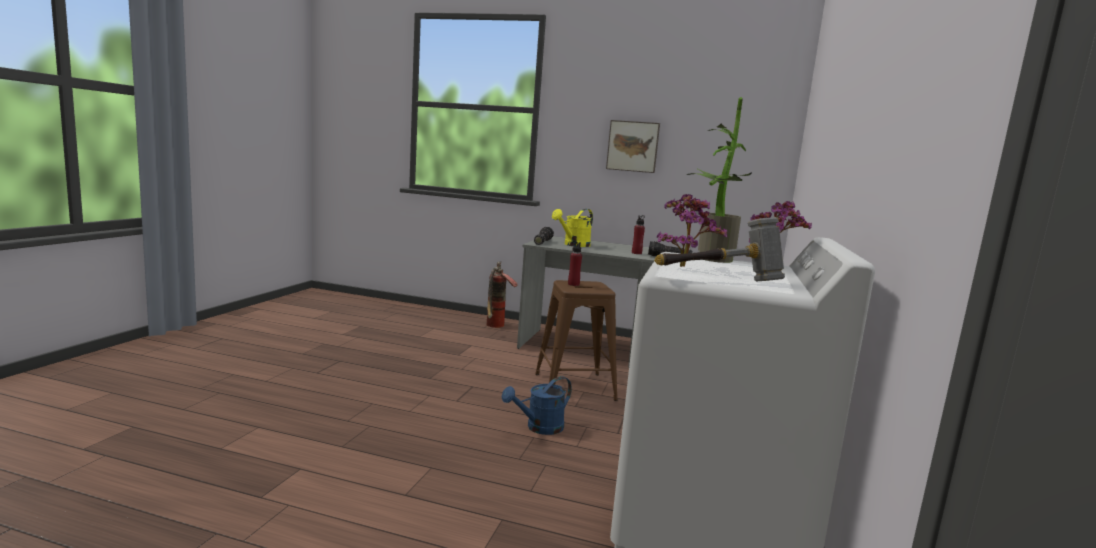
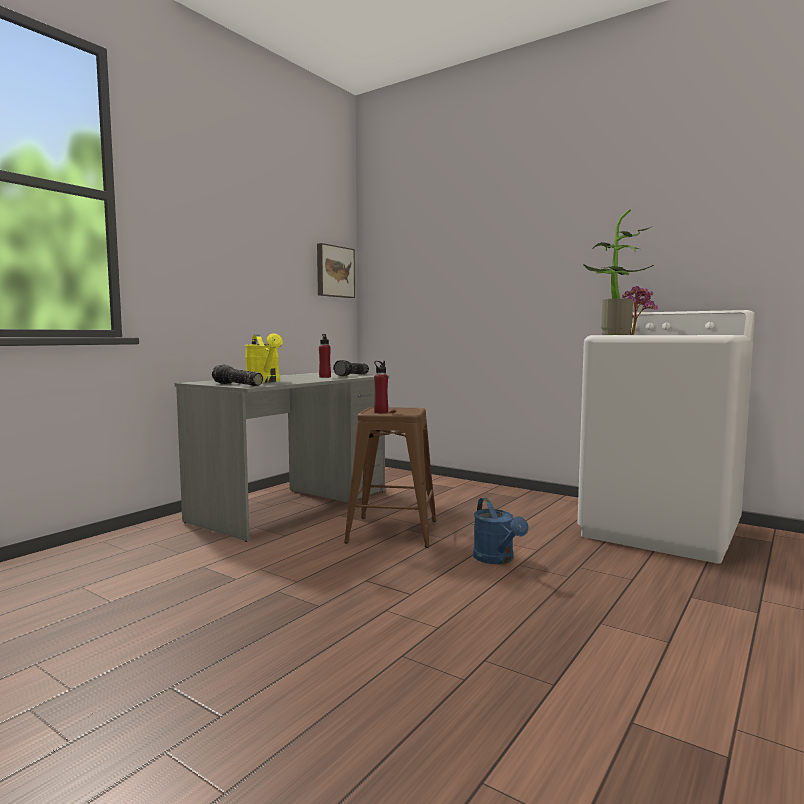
camera: 70 degrees left, 5 degrees down
(495, 327) = (138, 544): fire extinguisher -> none
(633, 146) = (237, 258): picture -> picture (334, 271)
(683, 266) = (668, 334): potted plant -> none
(720, 280) = (715, 334): hammer -> none

